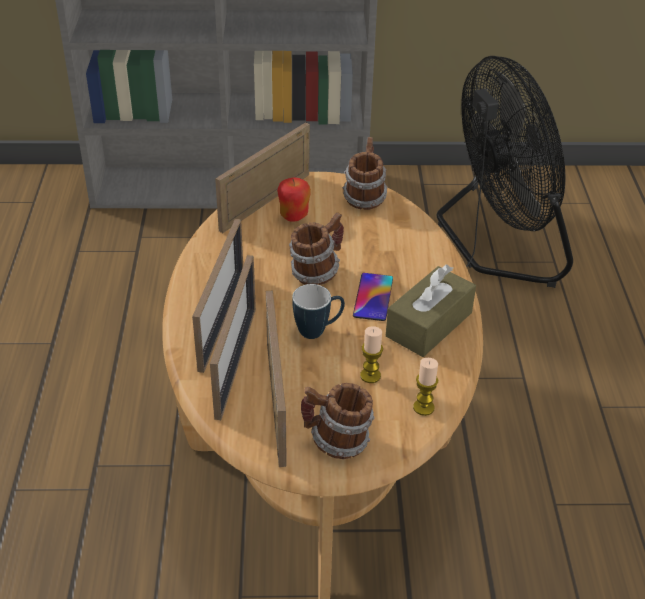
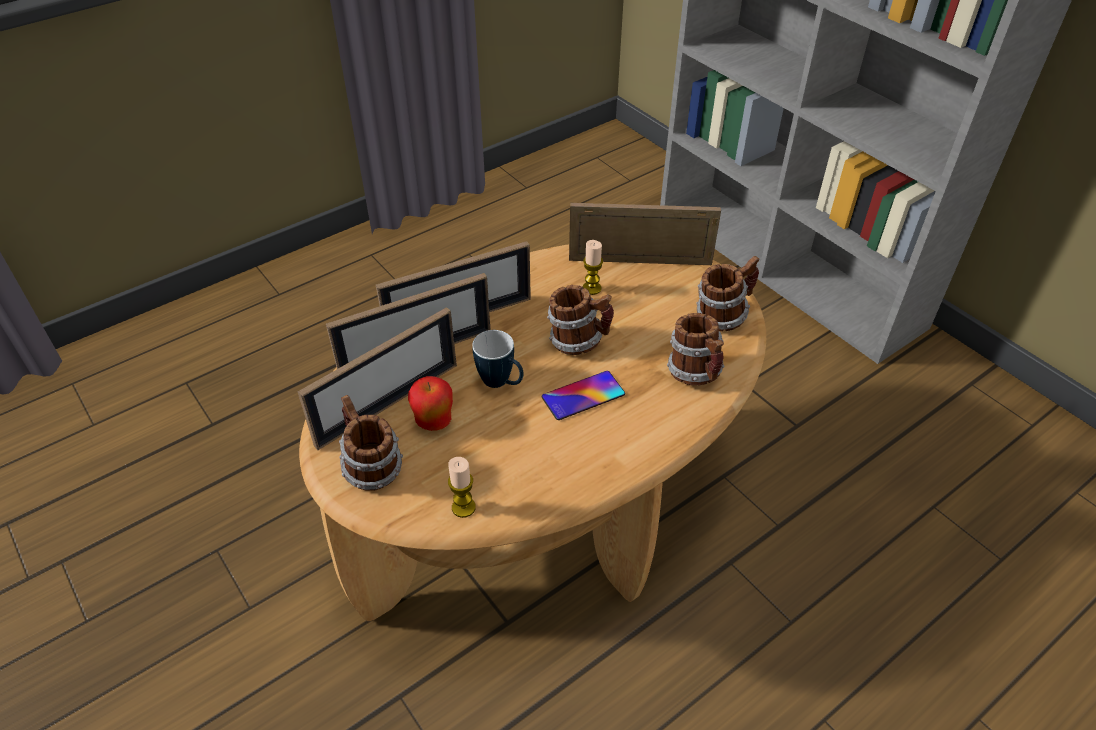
camera: 55 degrees right, 5 degrees up
(293, 216) = (639, 288): apple -> apple (434, 422)
(370, 376) = (473, 448): candle -> candle (591, 288)
(405, 237) = (696, 374): none -> mug
(429, 324) = (584, 454): brown tissue box -> none
(481, 244) = (944, 480): black fan -> none

